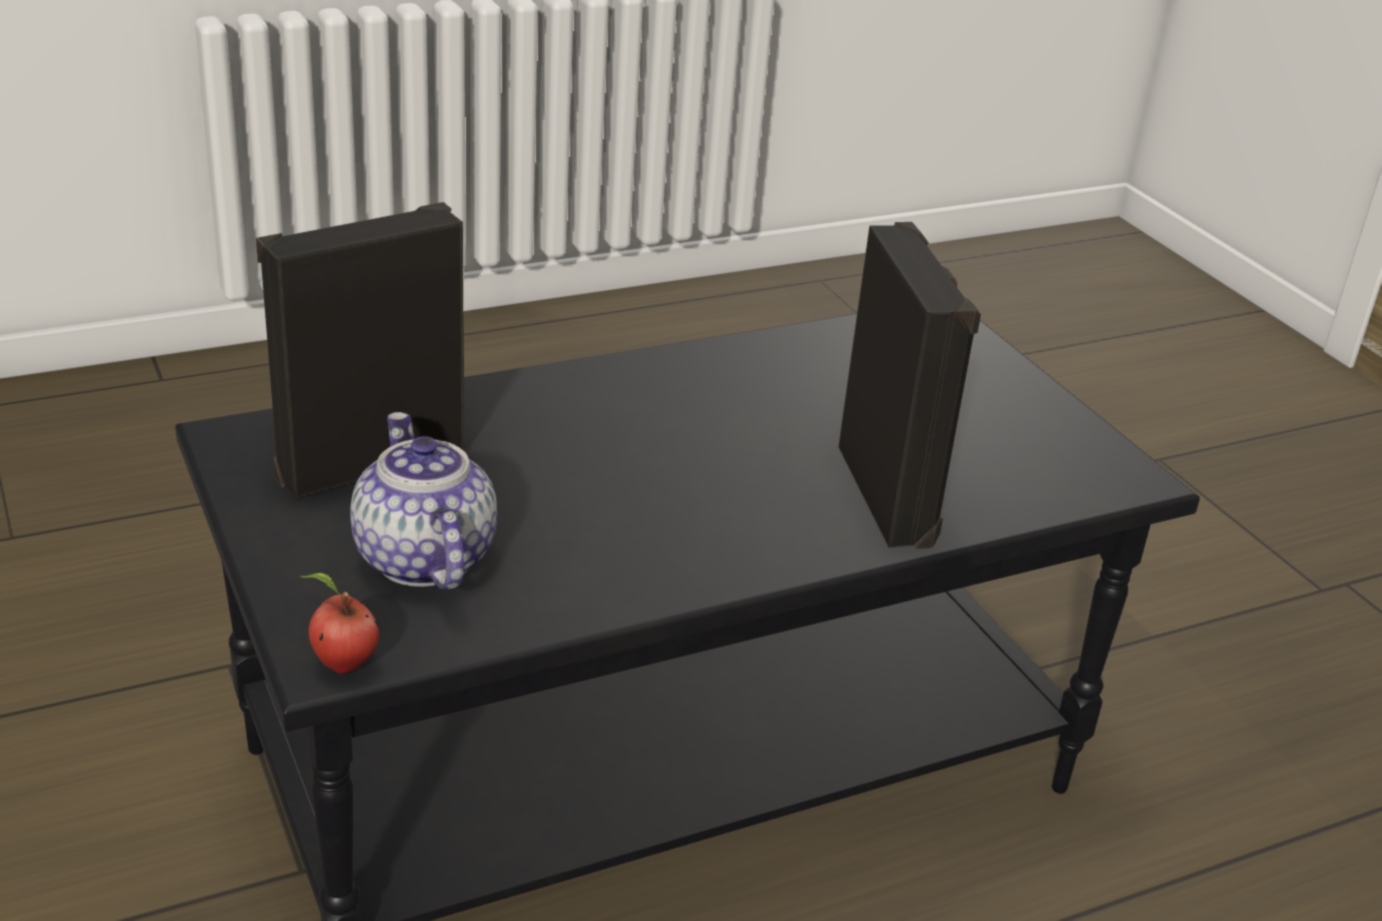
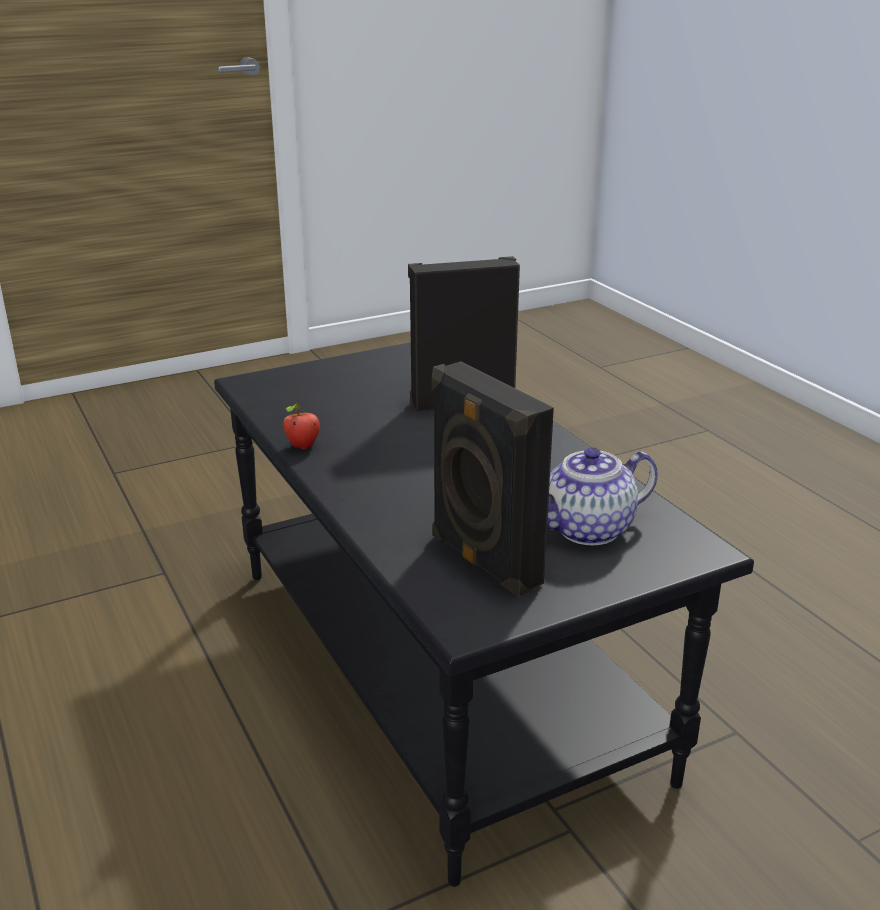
camera: 90 degrees left, 5 degrees down
(341, 664) = (704, 544): apple -> apple (303, 447)

